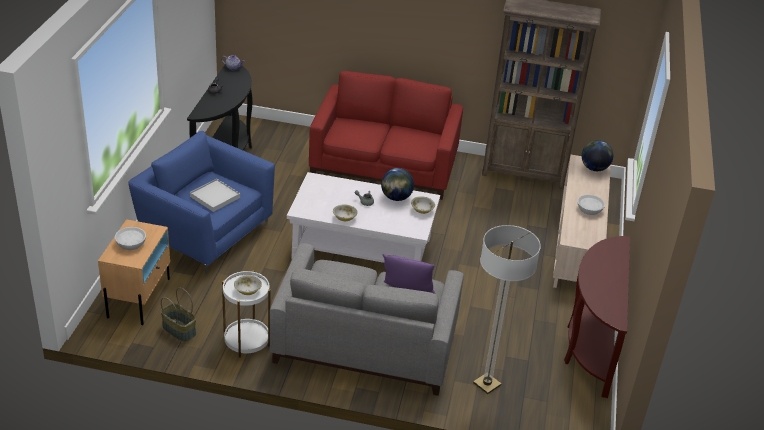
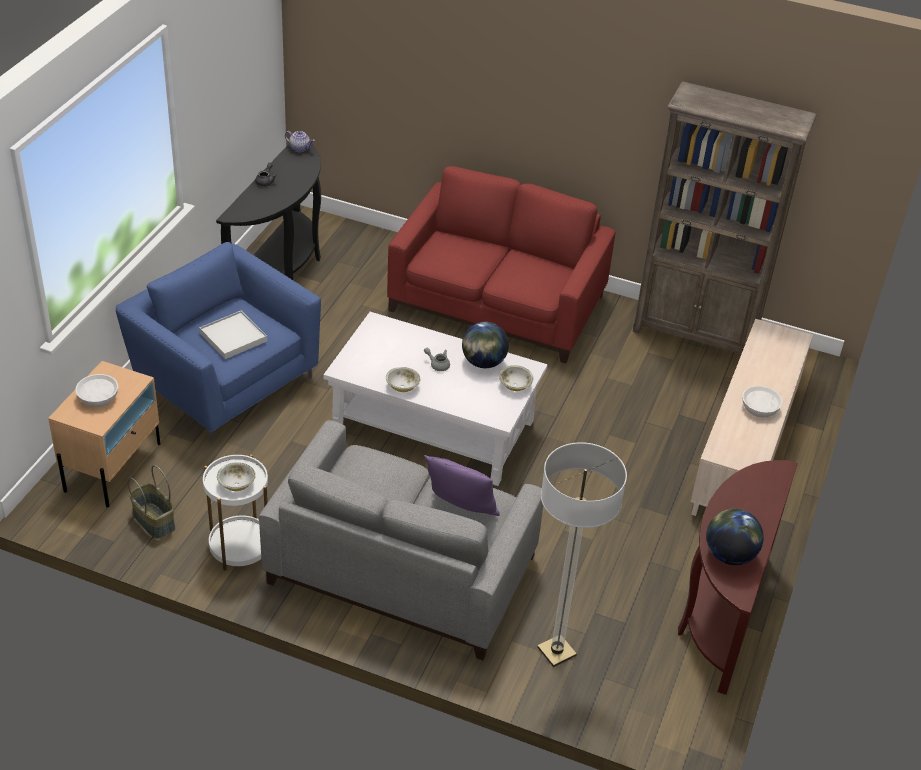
camera: 10 degrees right, 5 degrees up
(594, 168) = (784, 344): globe -> globe (729, 555)

